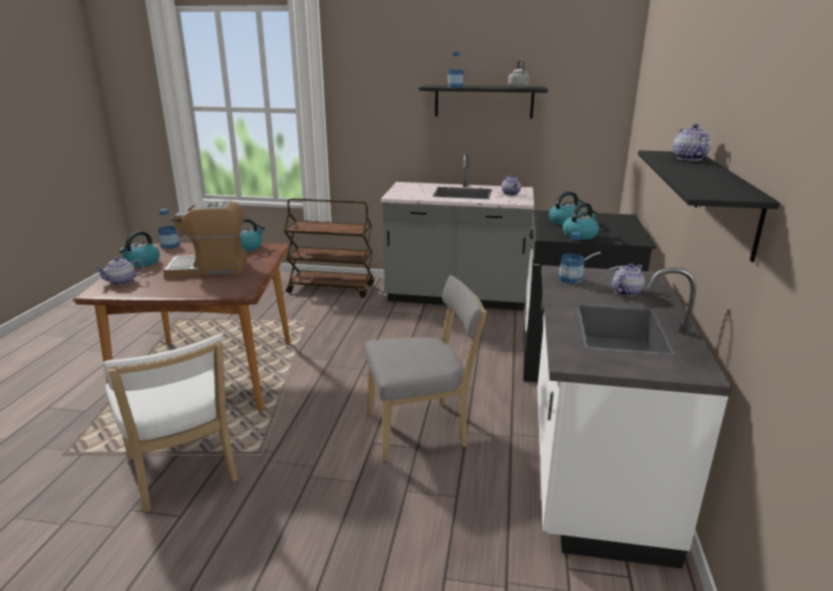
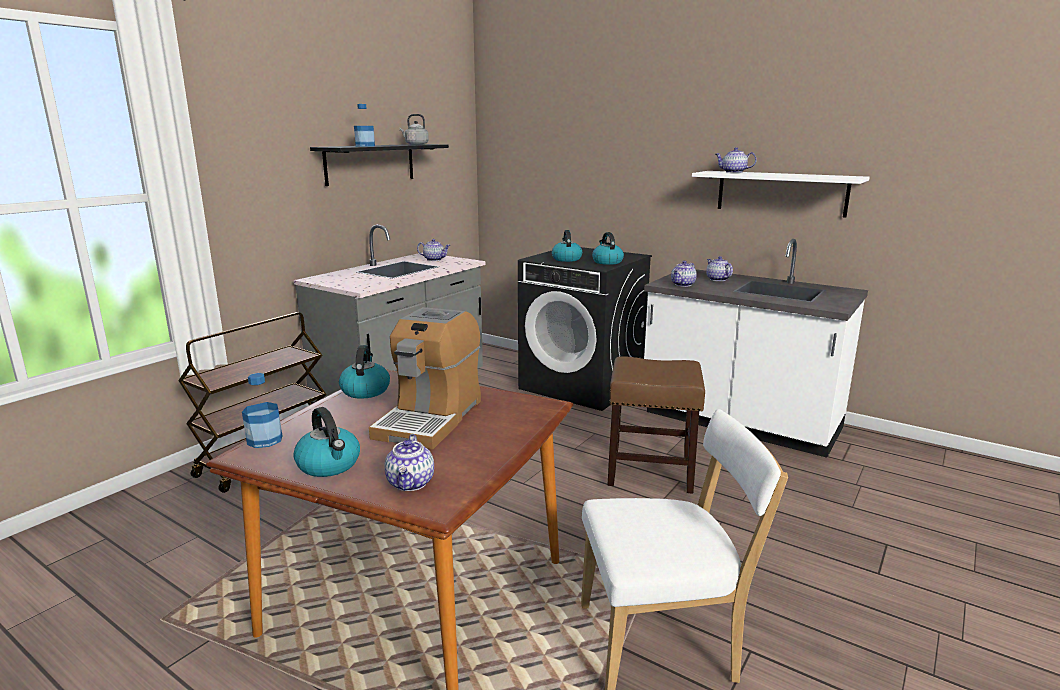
camera: 65 degrees left, 5 degrees down
(421, 429) = (651, 472): grey chair -> brown stool
(570, 279) = (683, 284): bottle -> teapot
(726, 202) = (781, 193): black shelf -> white shelf

